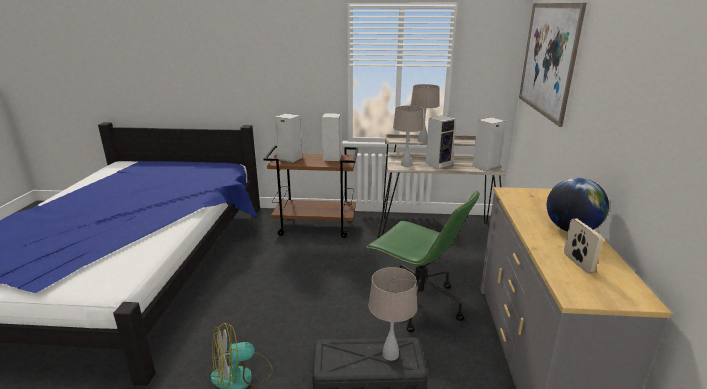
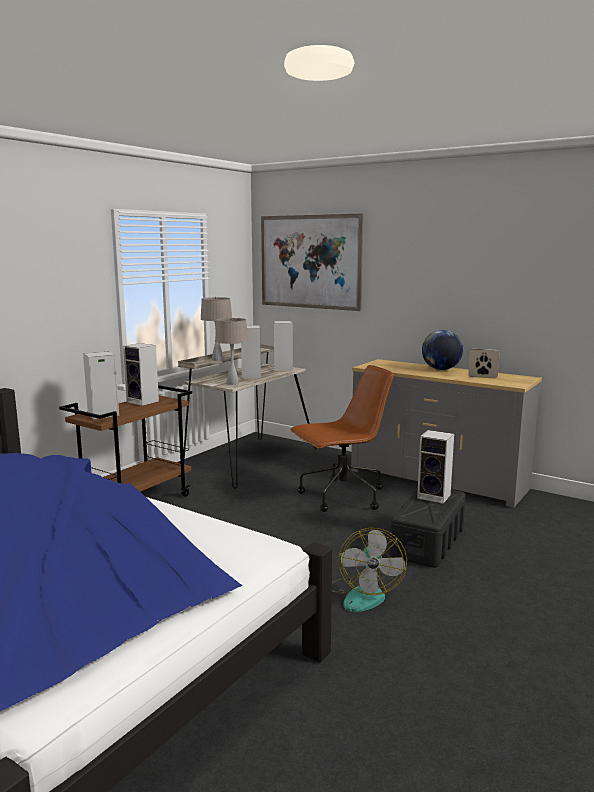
camera: 60 degrees left, 10 degrees down
(391, 354) = (435, 496): beige table lamp -> speaker
(417, 303) = (341, 496): green office chair -> brown office chair

